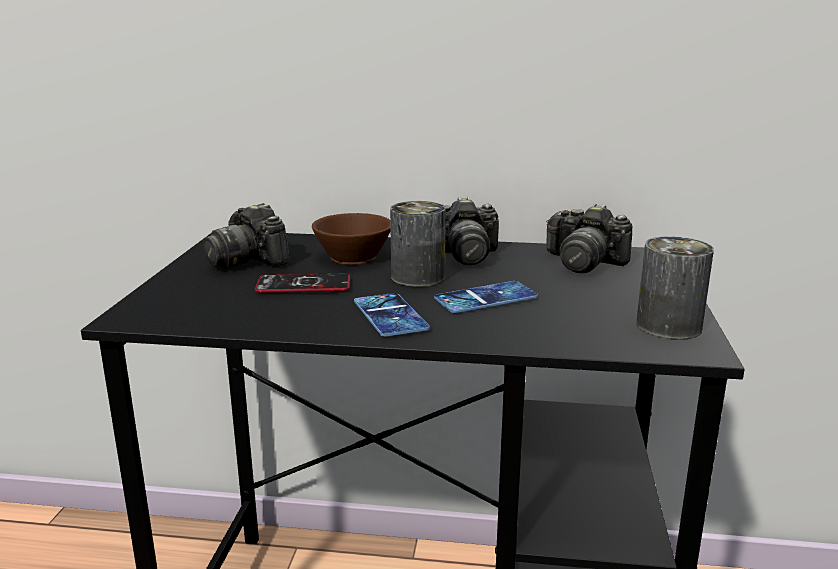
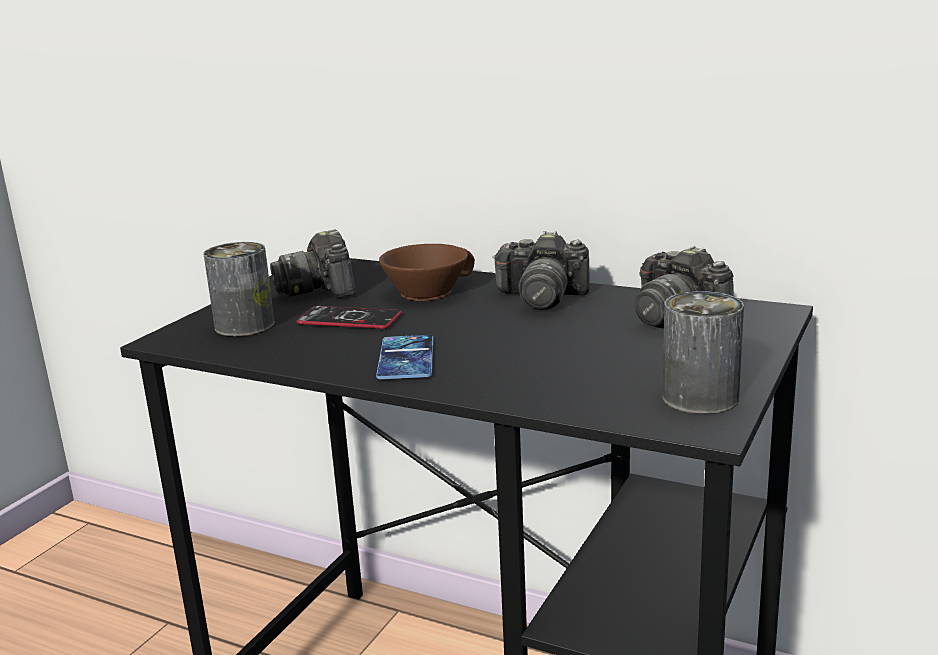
camera: 20 degrees right, 0 degrees up
(417, 277) = (472, 319): can -> can (244, 325)
(485, 298) = (523, 348): phone -> none

